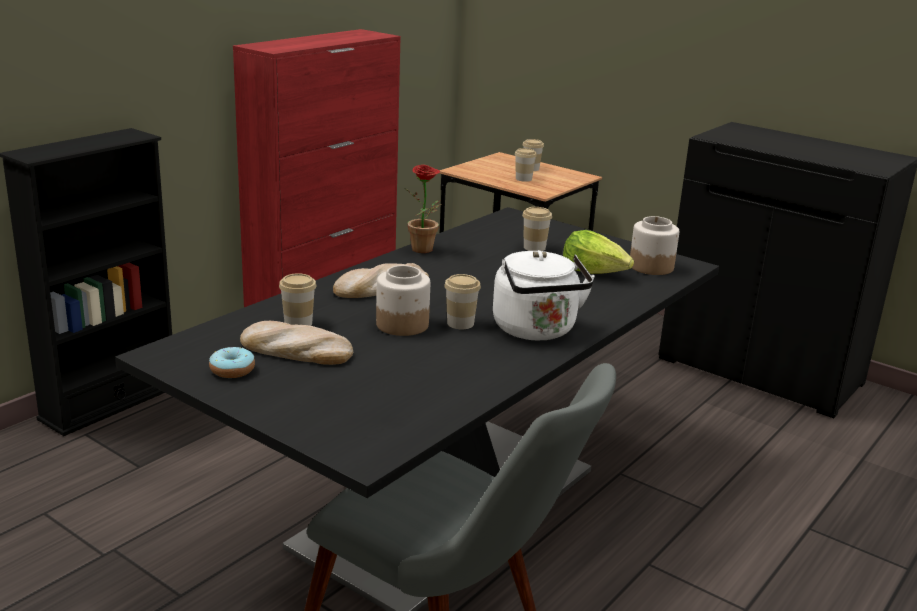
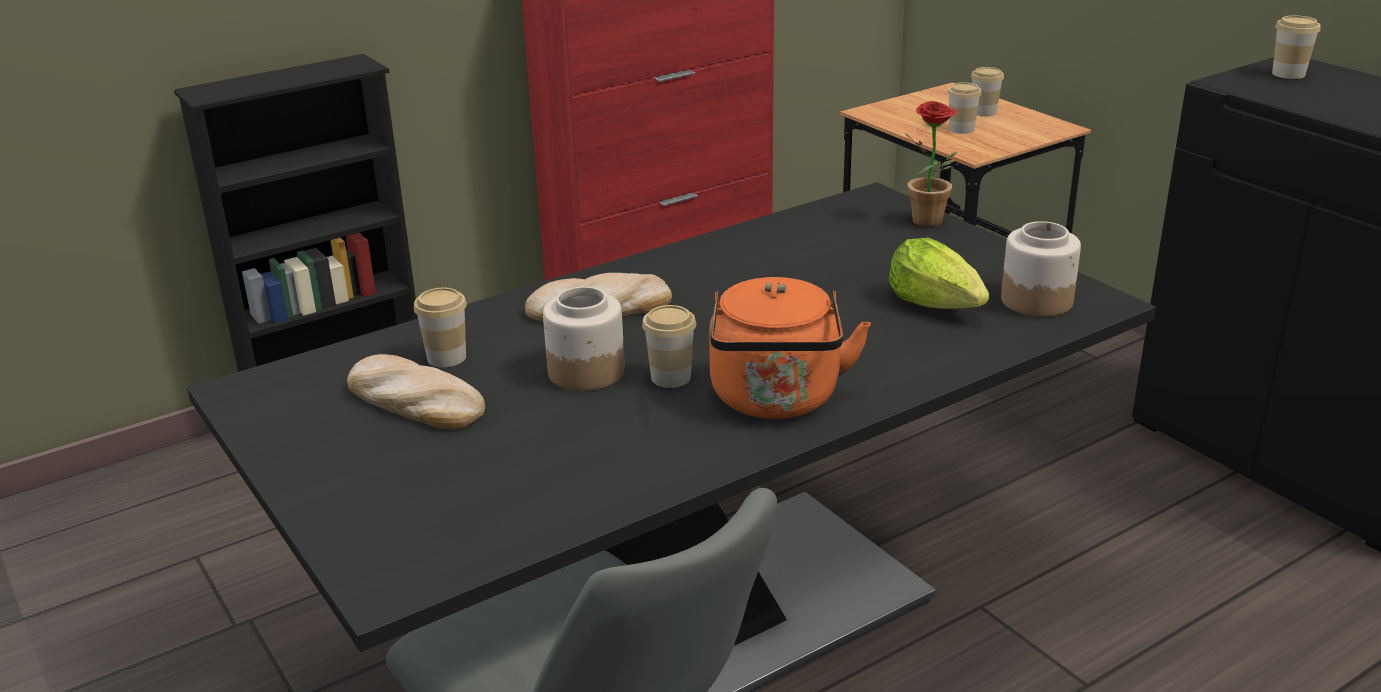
camera: 20 degrees right, 5 degrees up
(232, 370) = (311, 424): donut -> none
(425, 250) = (703, 250): potted plant -> potted plant (931, 223)
(534, 247) = (870, 255): cup -> cup (1288, 74)
(537, 331) = (776, 401): white kettle -> orange kettle

